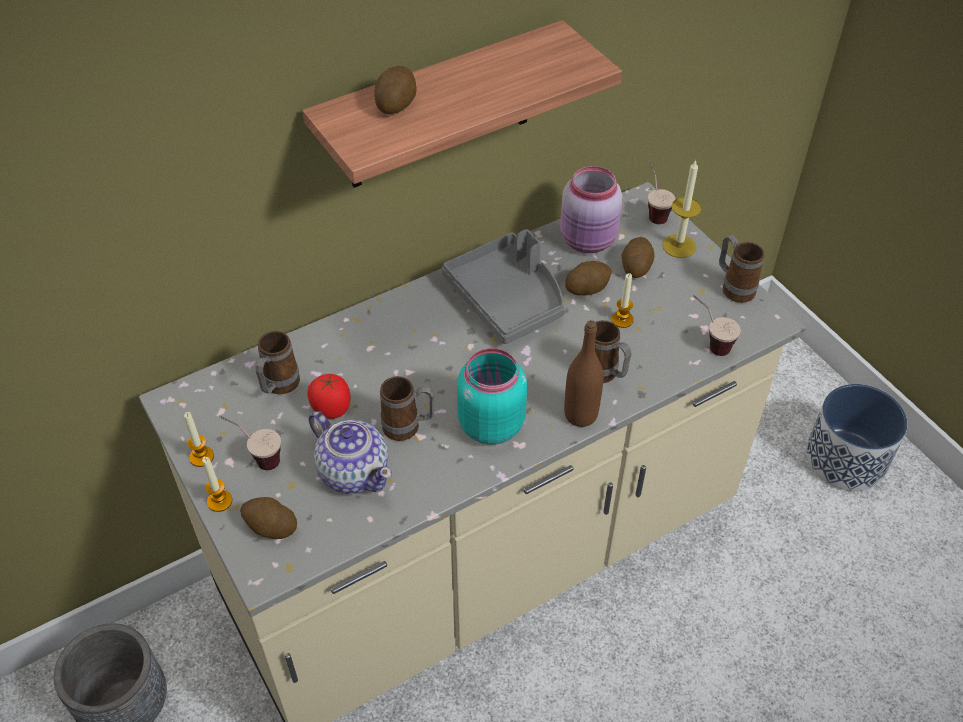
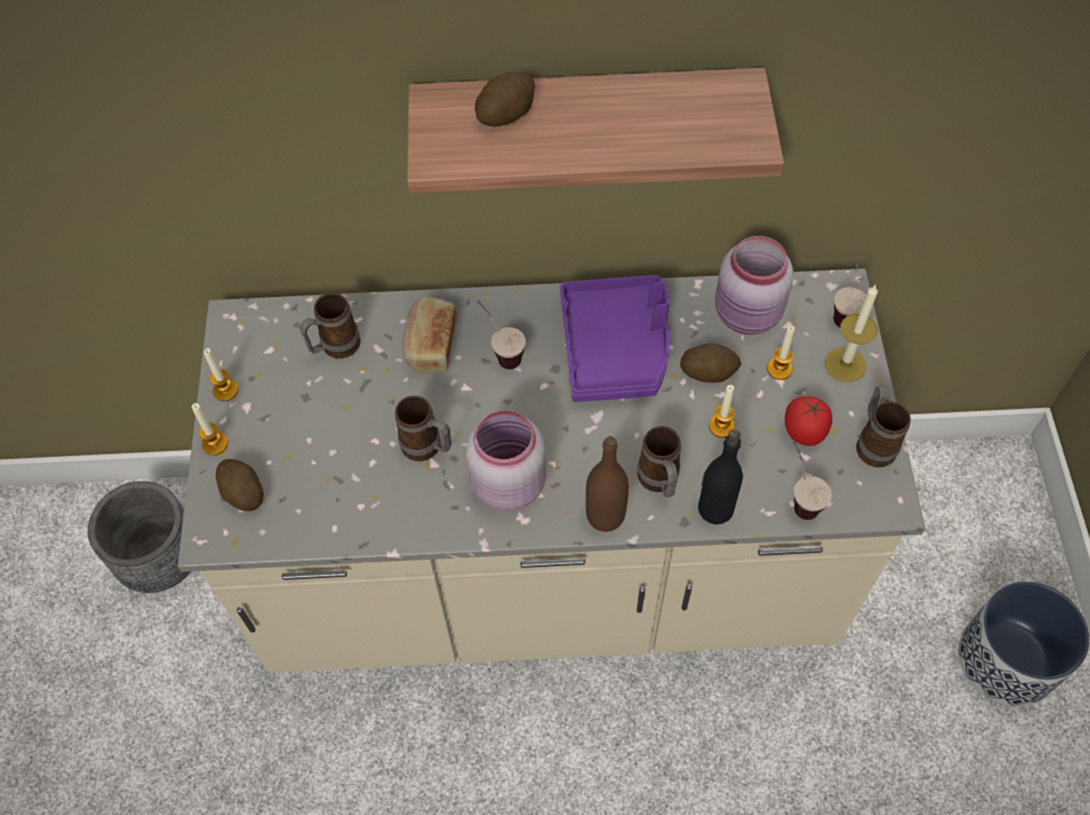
camera: 30 degrees right, 10 degrees up
(256, 458) = (272, 414): cup -> cup (500, 351)
(331, 409) = (368, 395): tomato -> tomato (804, 432)
(353, 471) = (349, 471): teapot -> none
(358, 353) = (430, 344): none -> bread
(489, 424) = (507, 482): turquoise jar -> pink jar
(508, 298) = (616, 348): grey tray -> purple tray
(636, 266) = (779, 369): potato -> candle
(656, 375) = (715, 508): none -> black bottle

